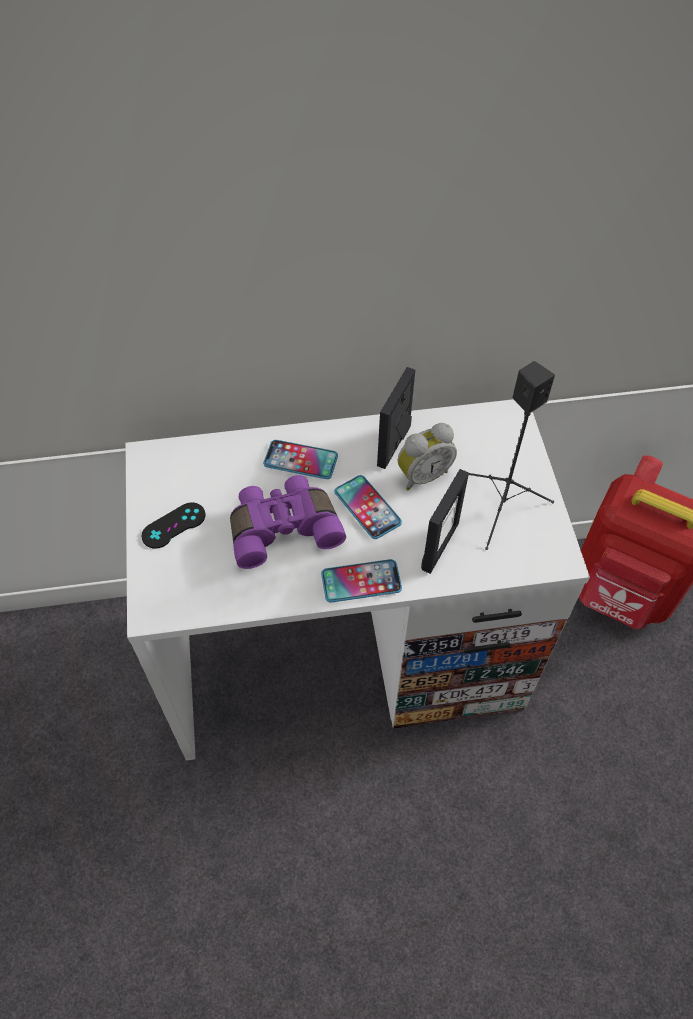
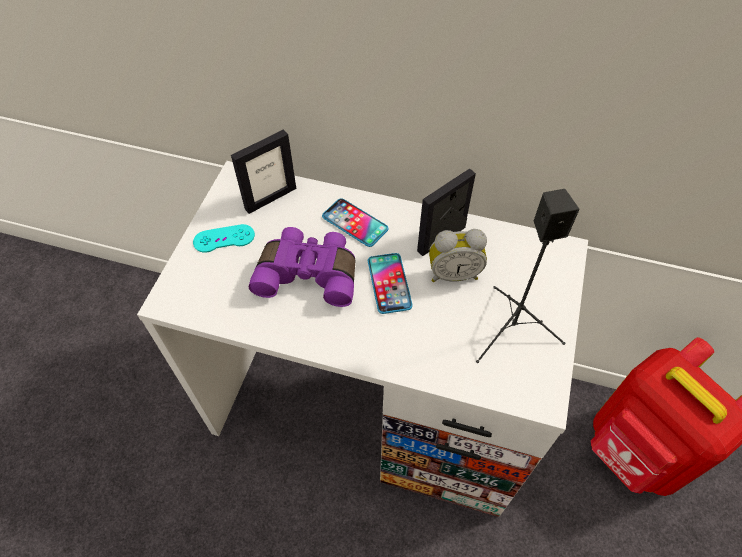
camera: 25 degrees right, 0 degrees up
(174, 525) = (224, 238): black game controller -> turquoise game controller
(361, 581) = (348, 346): phone -> none
(439, 546) = (435, 342): picture frame -> picture frame (270, 198)

